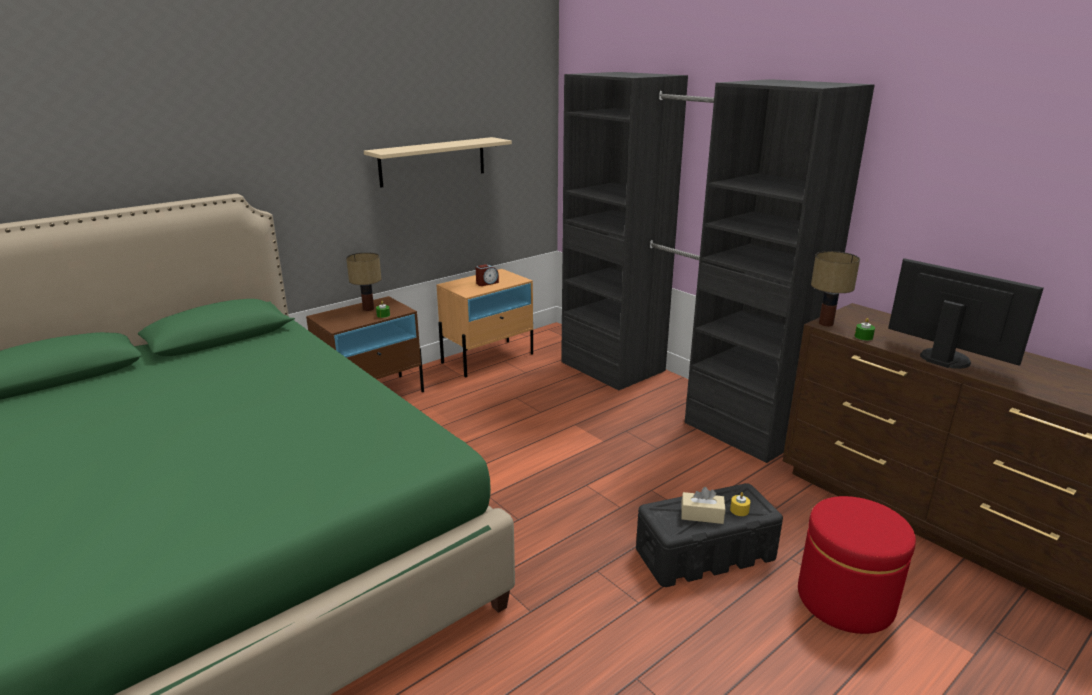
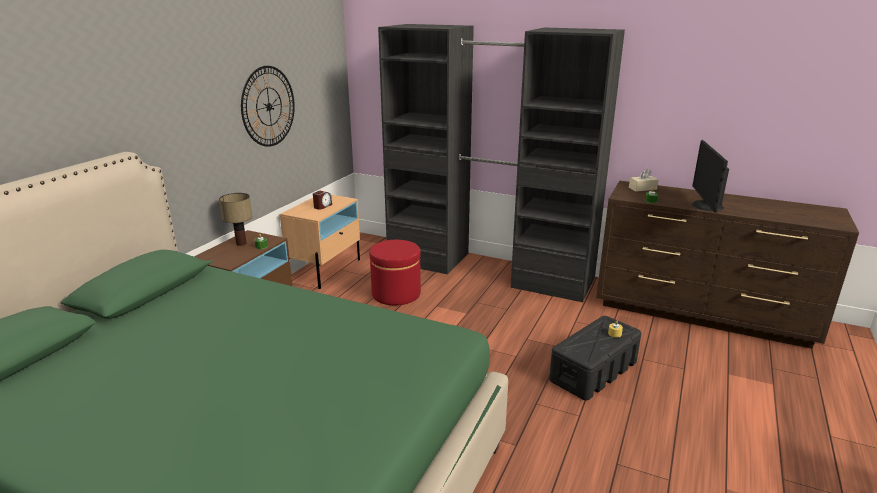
camera: 25 degrees left, 0 degrees up
(433, 161) = (268, 106): beige shelf -> wall clock
(702, 515) = (596, 343): beige tissue box -> beige tissue box (642, 188)
(826, 324) = (621, 196): table lamp -> none
(845, 600) = (690, 375): red ottoman -> red ottoman (396, 294)
(945, 358) = (705, 206): monitor -> monitor turned 105 degrees counterclockwise

